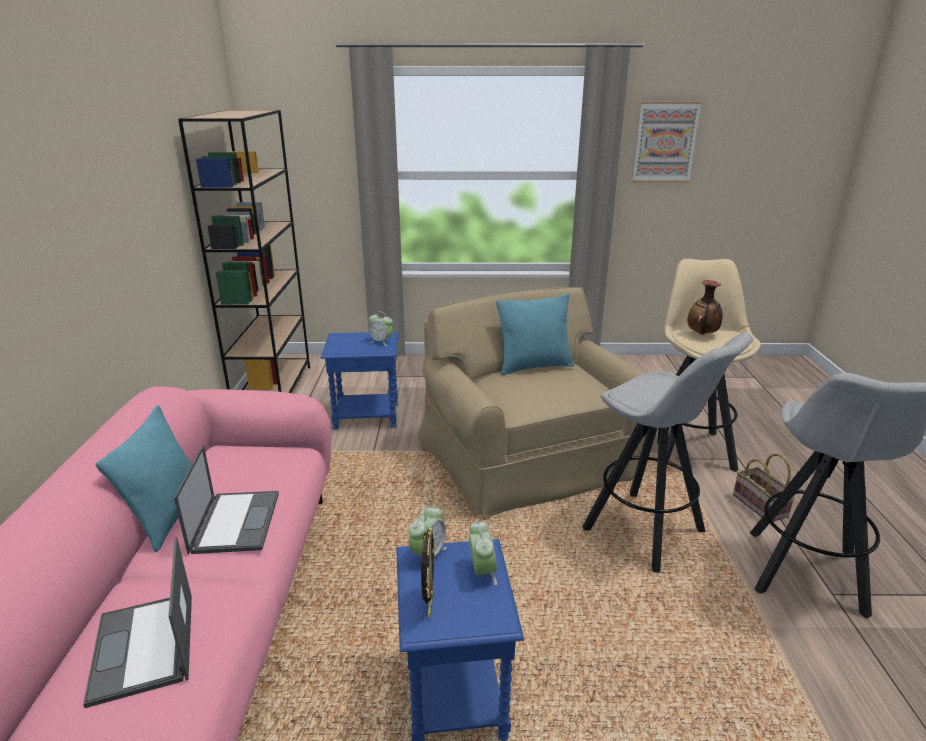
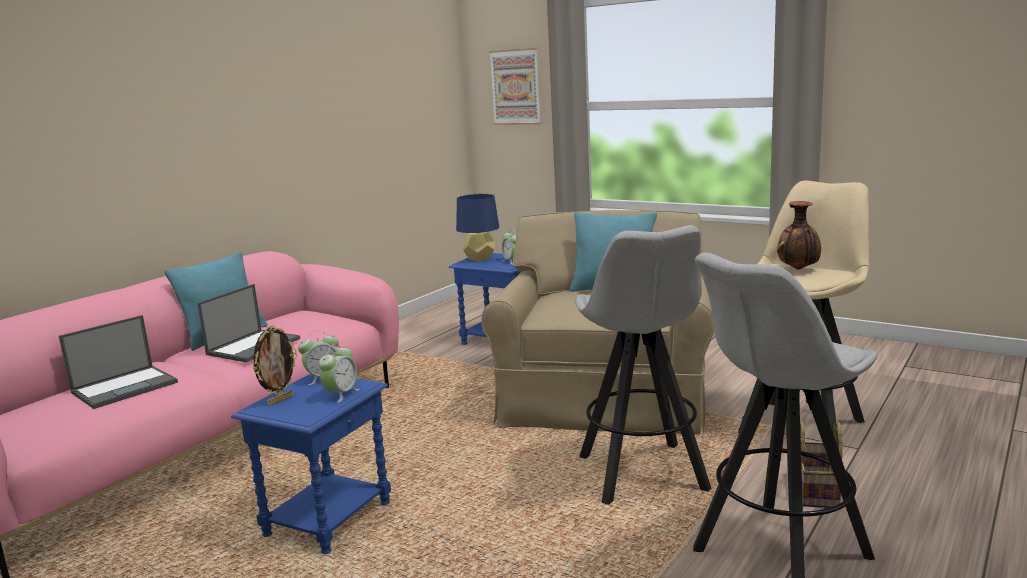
camera: 35 degrees right, 10 degrees down
(144, 648) = (125, 387): laptop -> laptop turned 150 degrees counterclockwise
(273, 390) = (449, 310): beige bookcase -> none
(342, 343) = (479, 259): none -> blue table lamp
(665, 142) = (893, 57): picture -> picture (515, 87)

